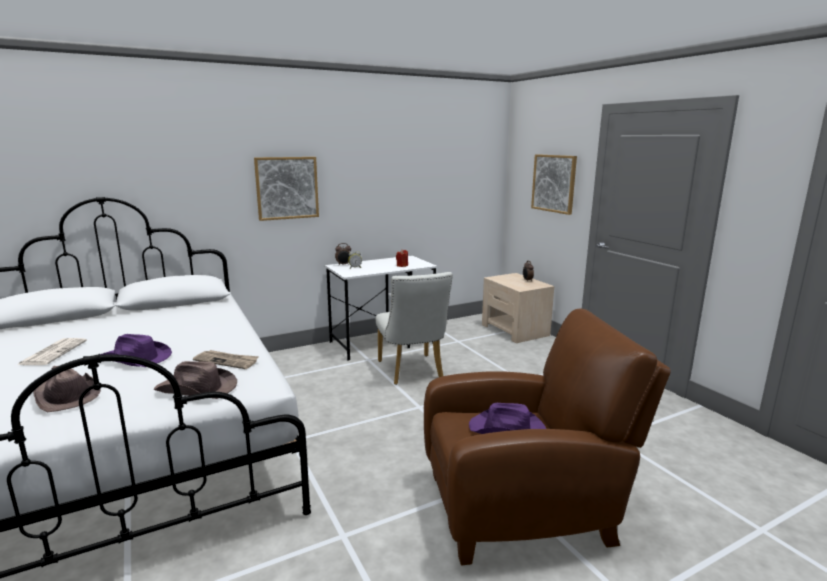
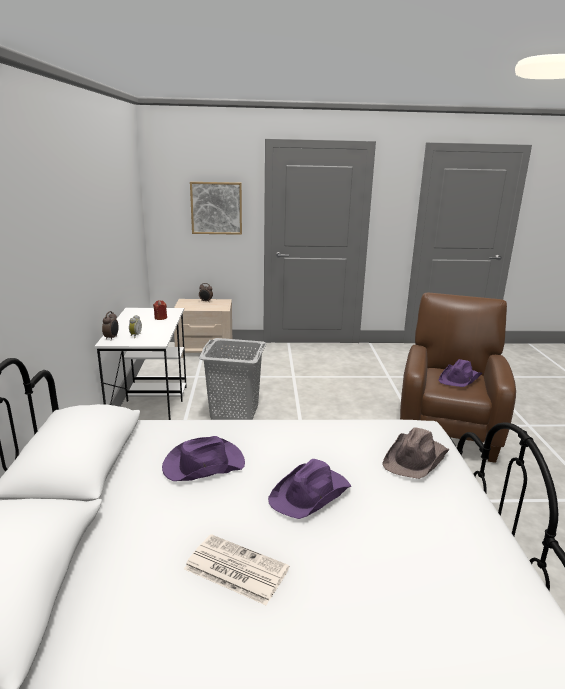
camera: 65 degrees left, 5 degrees up
(65, 395) = (402, 543): brown hat -> none
(173, 325) = (202, 465): none -> purple hat
(227, 361) = (353, 438): newspaper -> none
(287, 188) = (63, 254): picture -> none
(412, 372) = (235, 412): white chair -> grey laundry basket

